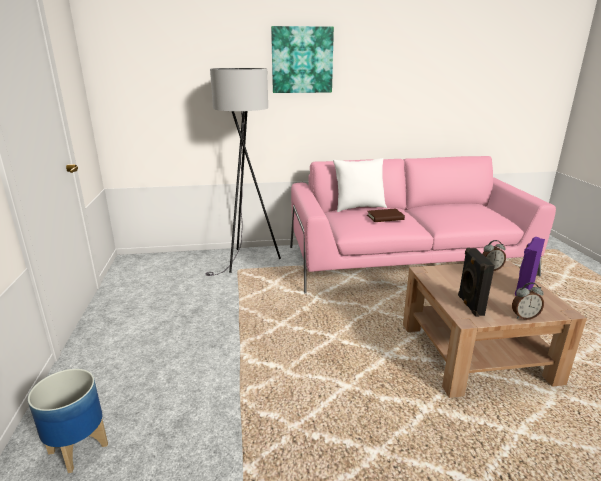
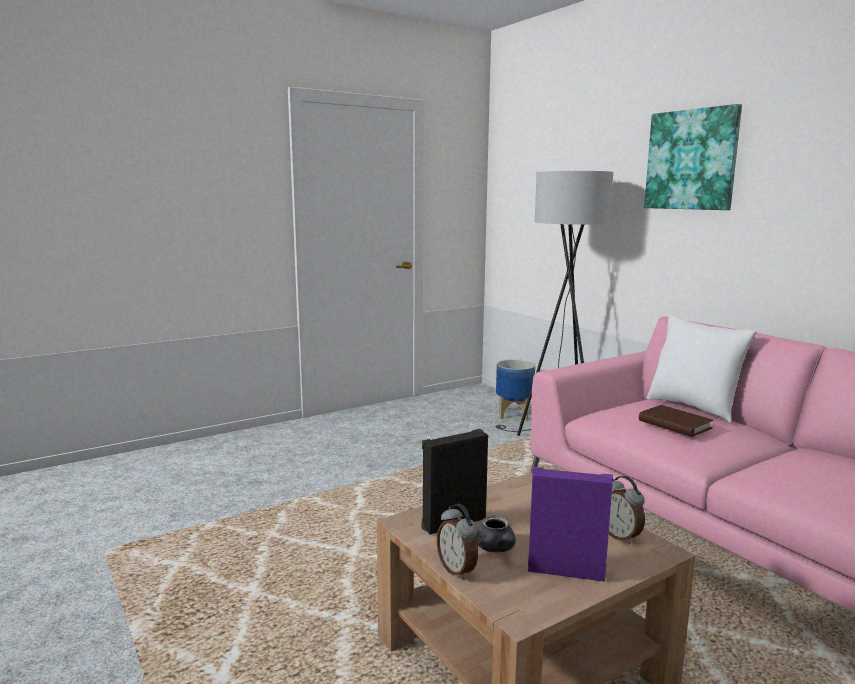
camera: 65 degrees right, 10 degrees down
(77, 449) = (212, 456): planter -> planter (513, 415)
(501, 301) = (495, 548): none -> grey teapot

